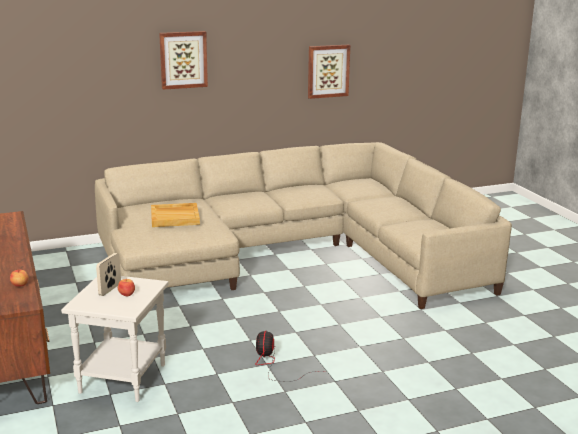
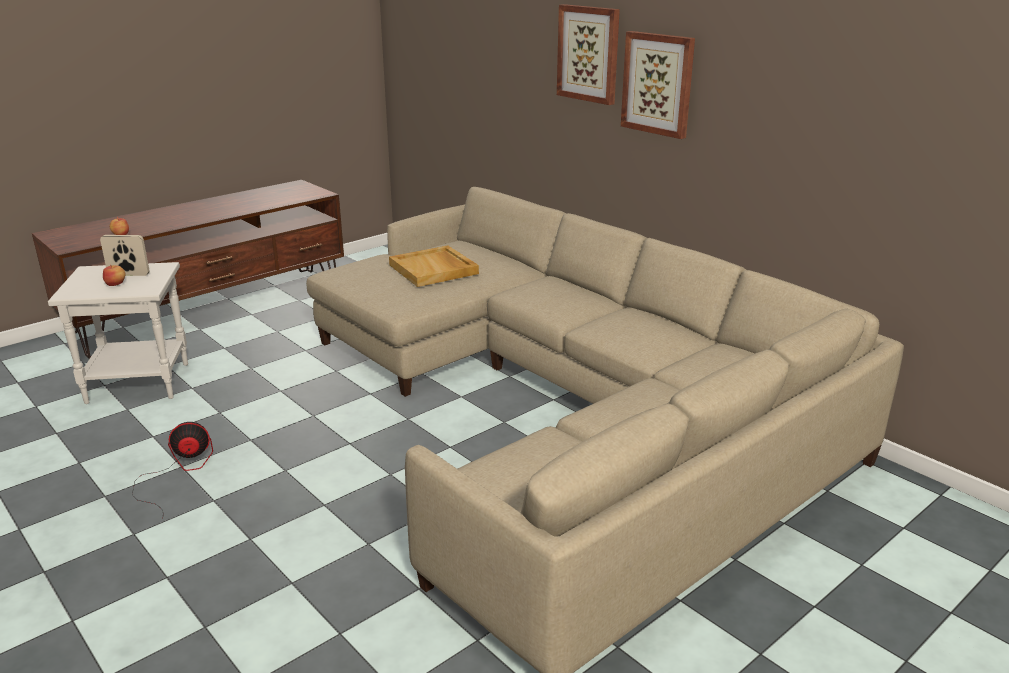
camera: 70 degrees right, 5 degrees up
(328, 71) = (815, 126): picture -> picture (658, 84)

